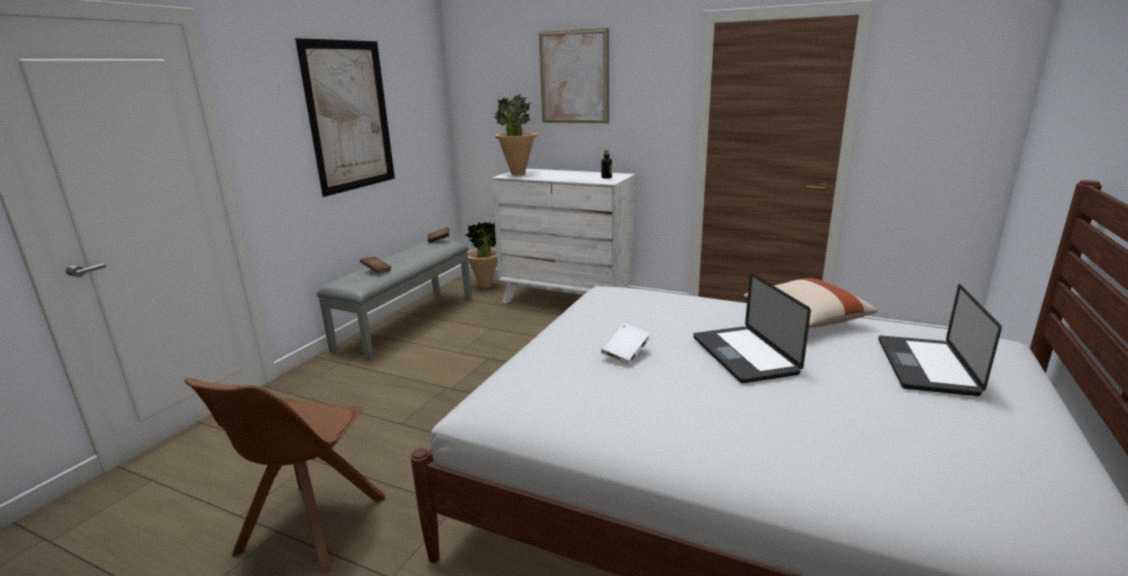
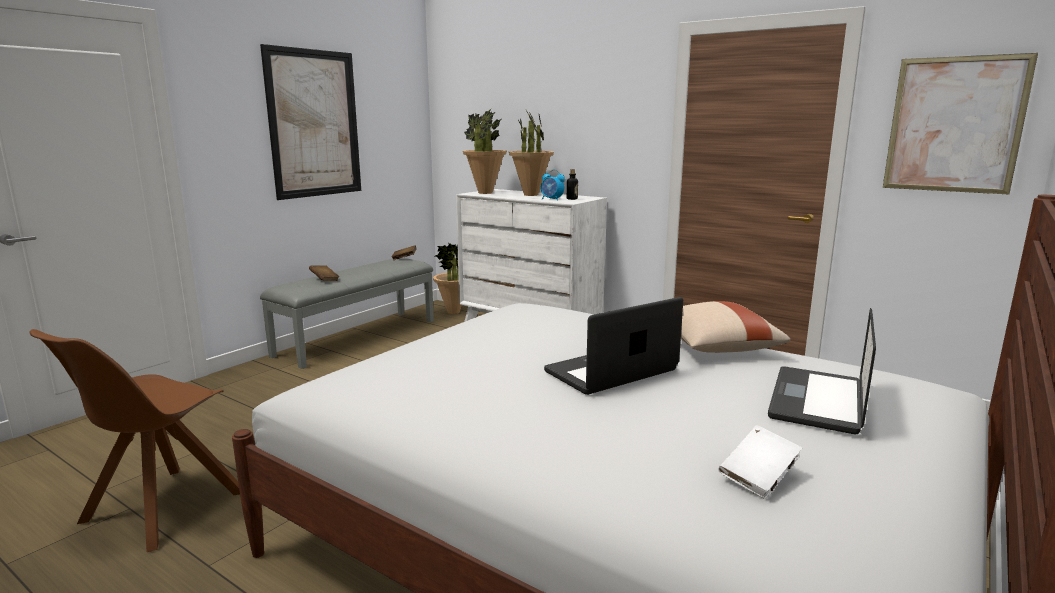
camera: 10 degrees right, 5 degrees down
(563, 174) = (531, 195): none -> potted plant
(574, 77) = (549, 94): picture -> picture (954, 125)
(589, 179) = (552, 199): none -> alarm clock
(626, 354) = (485, 359): white book -> white book (758, 478)
(744, 355) = (611, 371): laptop -> laptop turned 60 degrees clockwise

